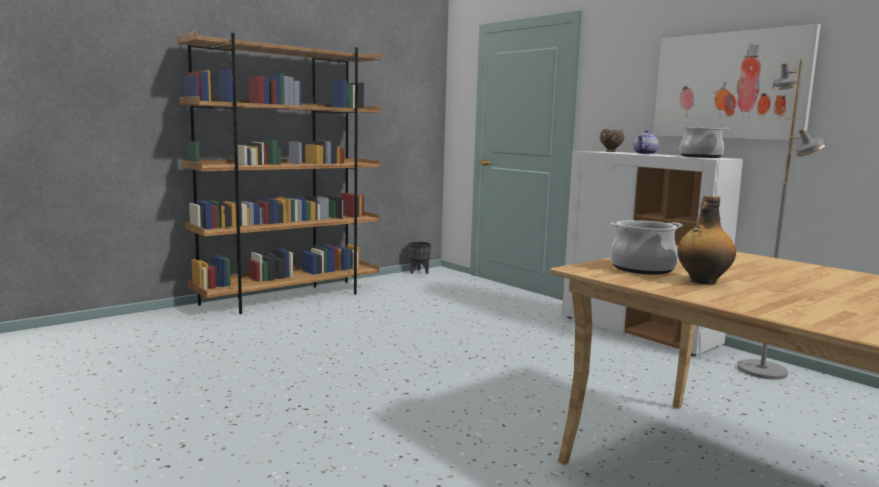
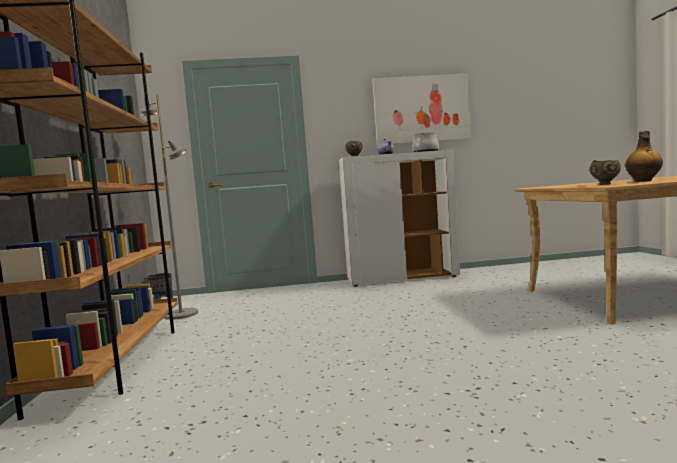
camera: 55 degrees left, 5 degrees down
(642, 268) = (605, 184): cooking pot -> brown bowl
(762, 370) = (488, 271): grey floor lamp -> grey floor lamp (181, 314)

